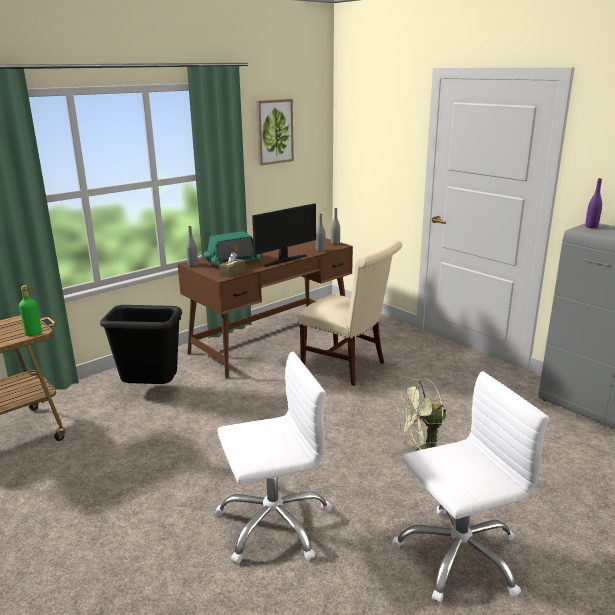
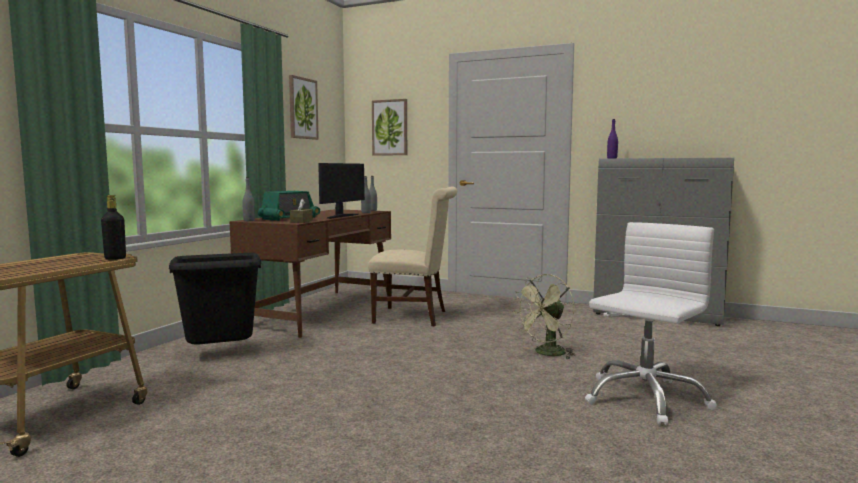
camera: 25 degrees left, 15 degrees down
(33, 333) = (115, 258): green bottle -> black bottle
(274, 523) = (464, 412): white office chair -> none
(372, 146) = (390, 127): none -> picture

